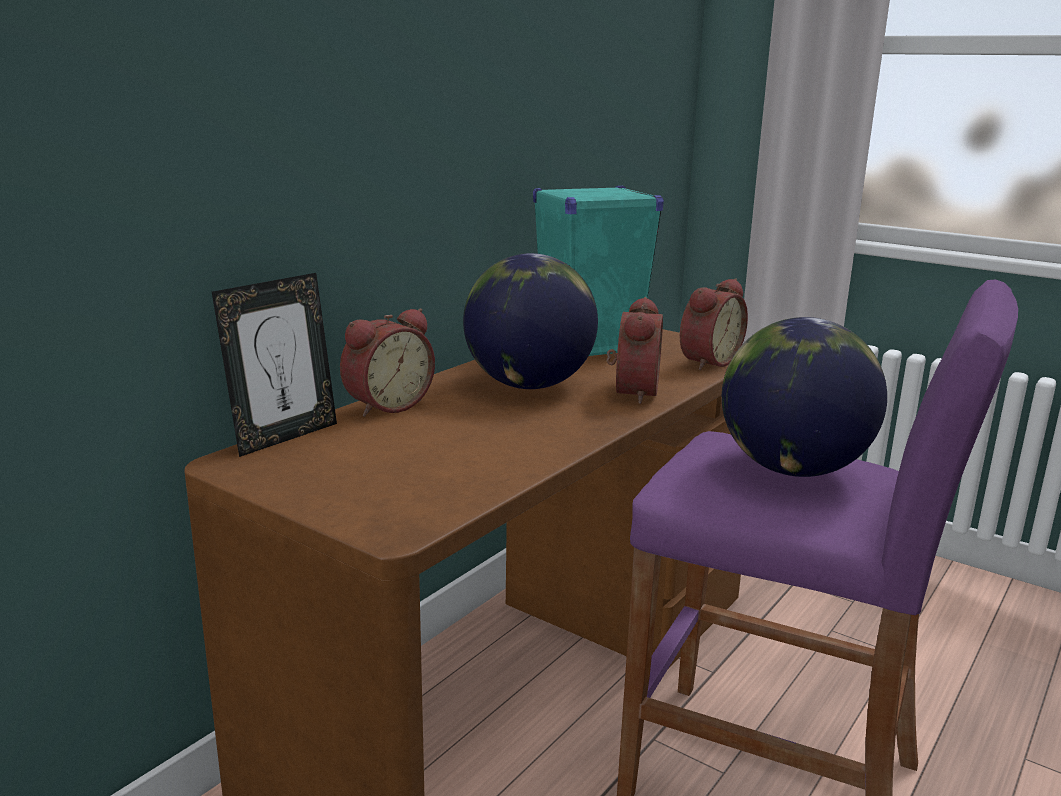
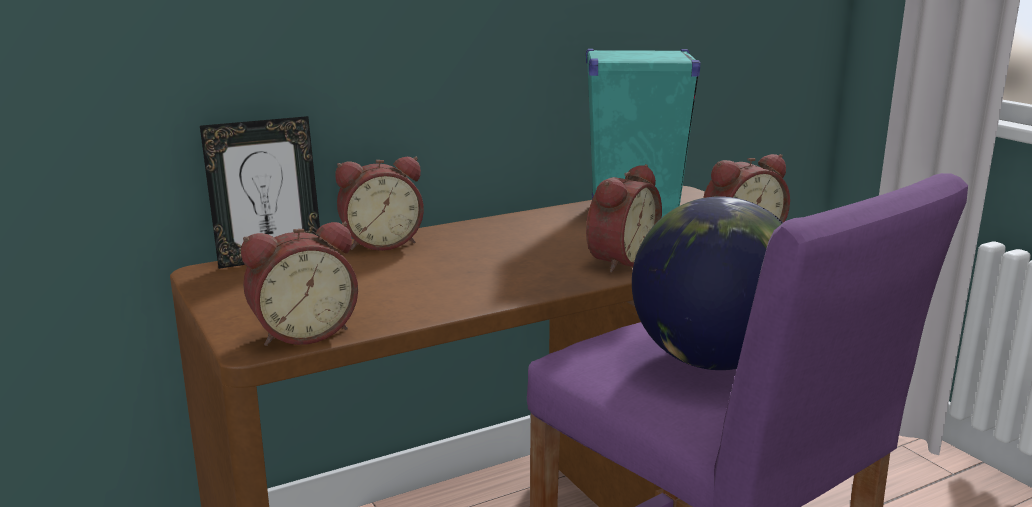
camera: 25 degrees right, 0 degrees up
(428, 508) = (303, 332): none -> alarm clock
(529, 385) = (527, 242): globe -> none

